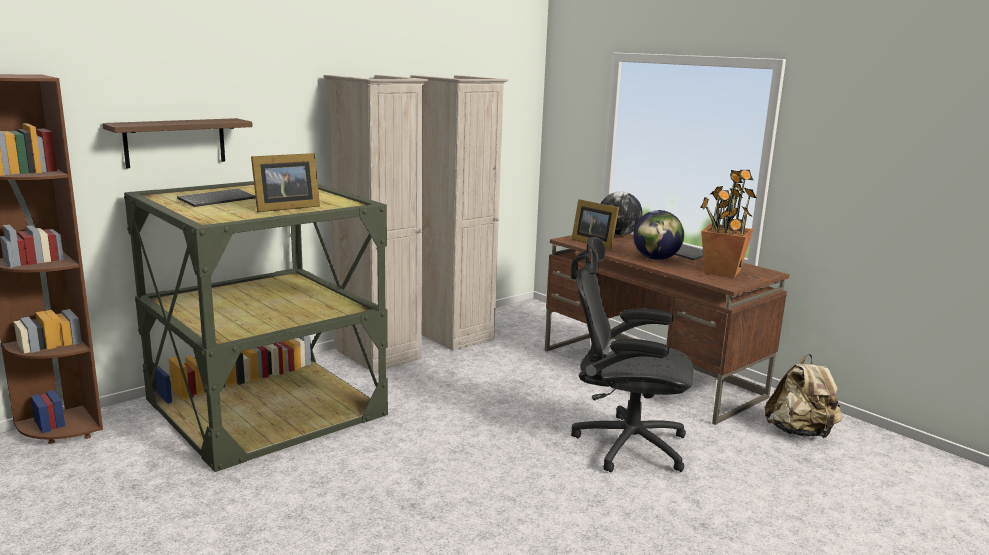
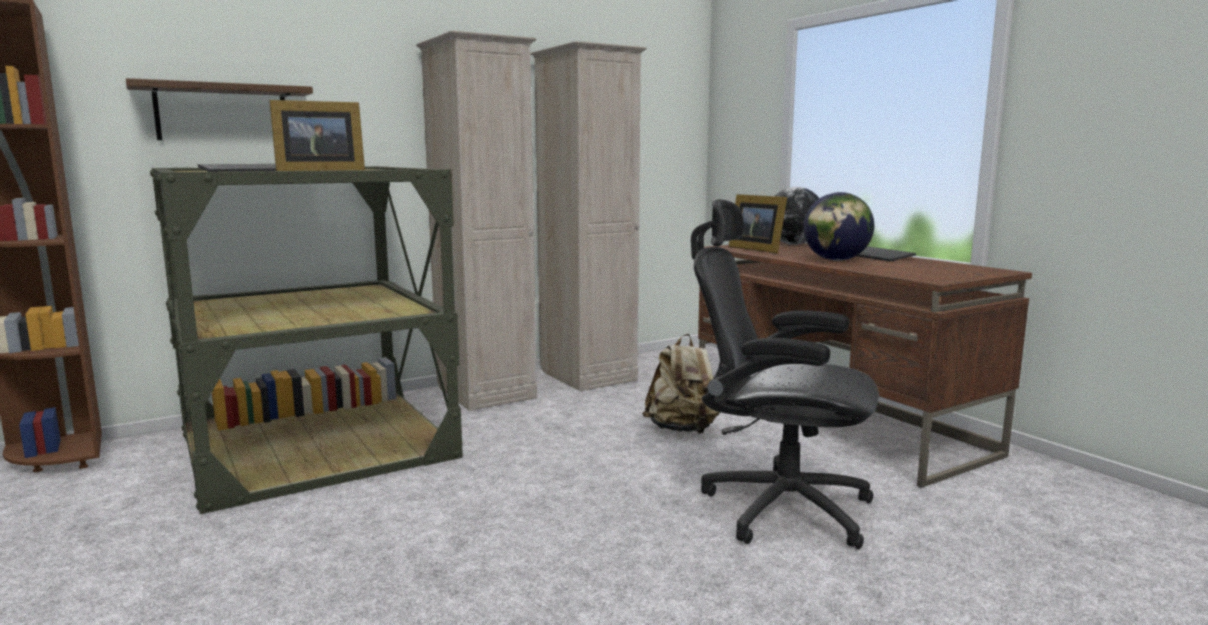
camera: 10 degrees right, 5 degrees down
(721, 272) = (928, 270): potted plant -> none
(800, 432) = (1057, 504): beige backpack -> beige backpack (683, 430)

